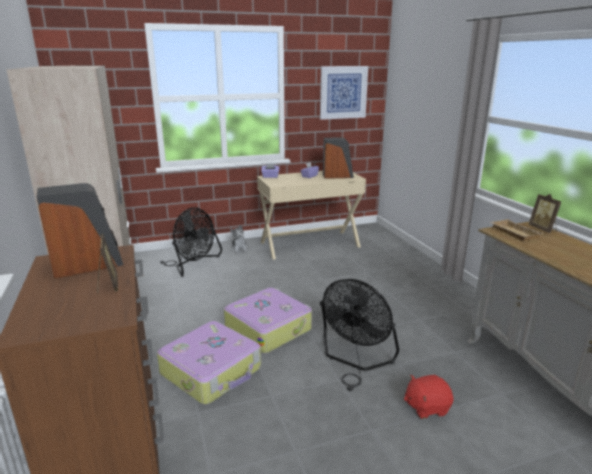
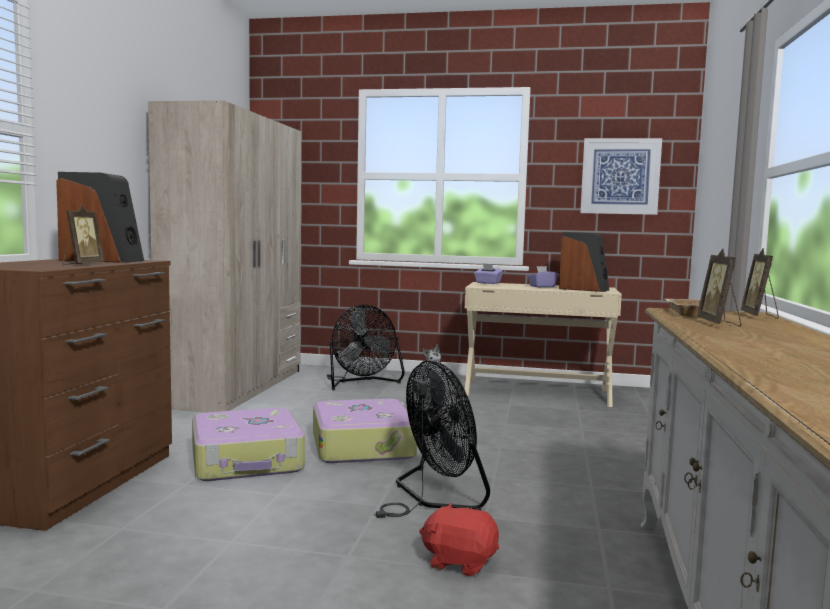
camera: 30 degrees right, 15 degrees down
(553, 248) = (719, 323): none -> picture frame

